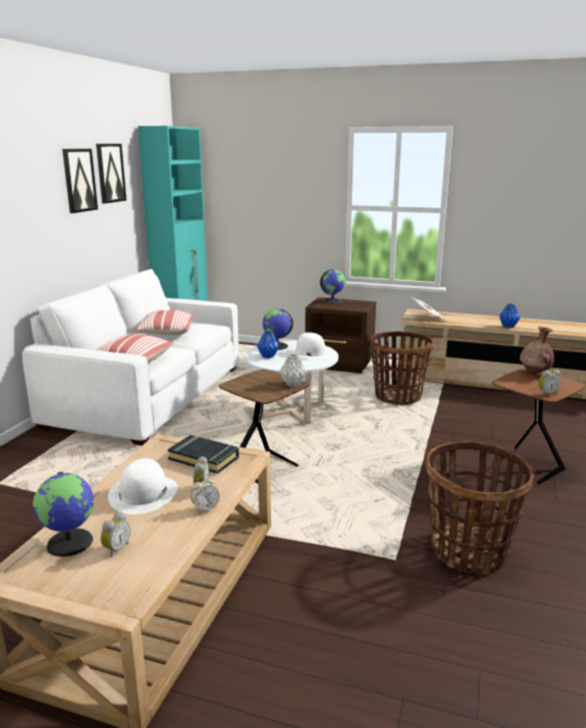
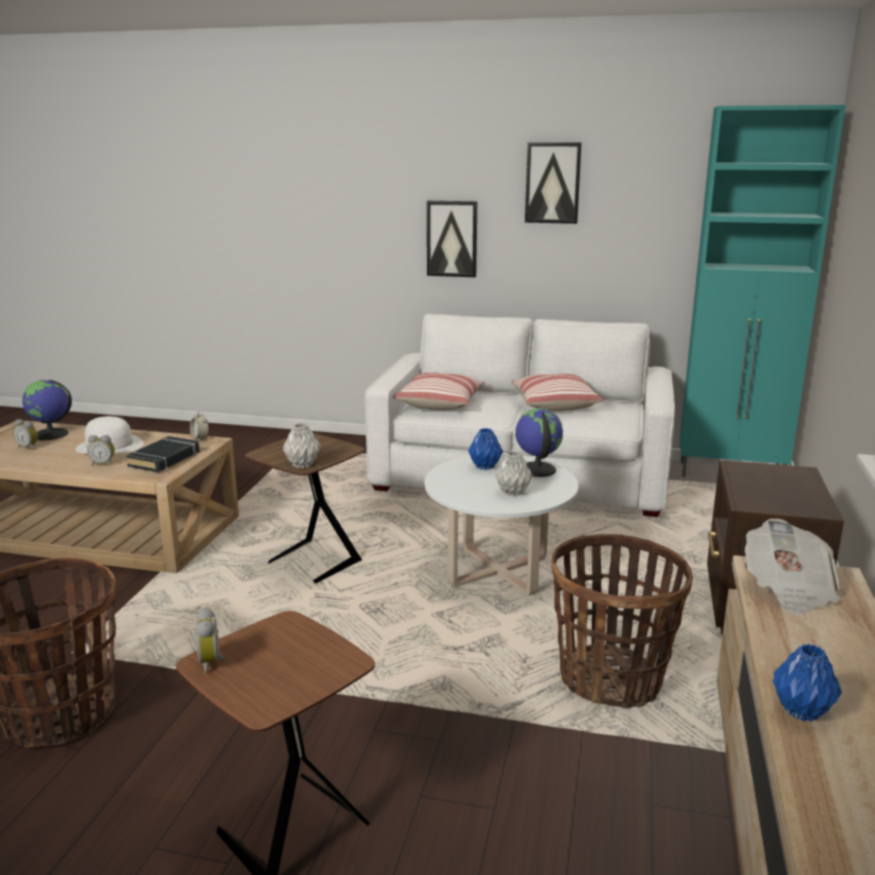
camera: 85 degrees right, 0 degrees up
(110, 173) = (624, 177): picture -> picture (452, 238)
(205, 507) = (65, 467): alarm clock -> alarm clock (200, 438)
(310, 353) = (513, 492): white hat -> grey vase
(332, 301) = (791, 479): globe -> none
(535, 373) = (337, 668): brown vase -> none

